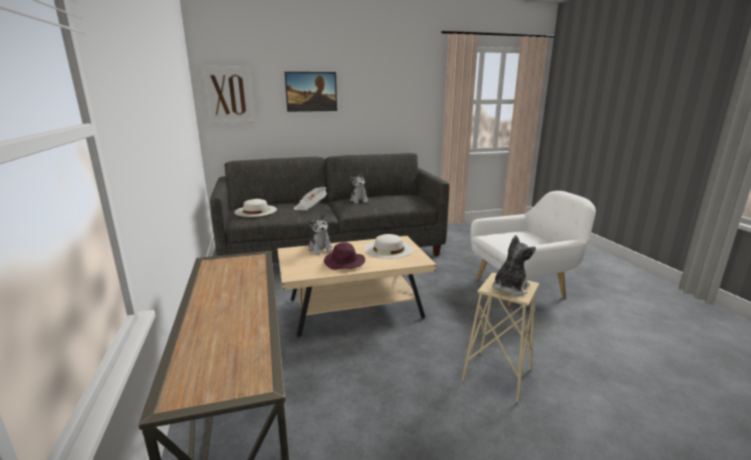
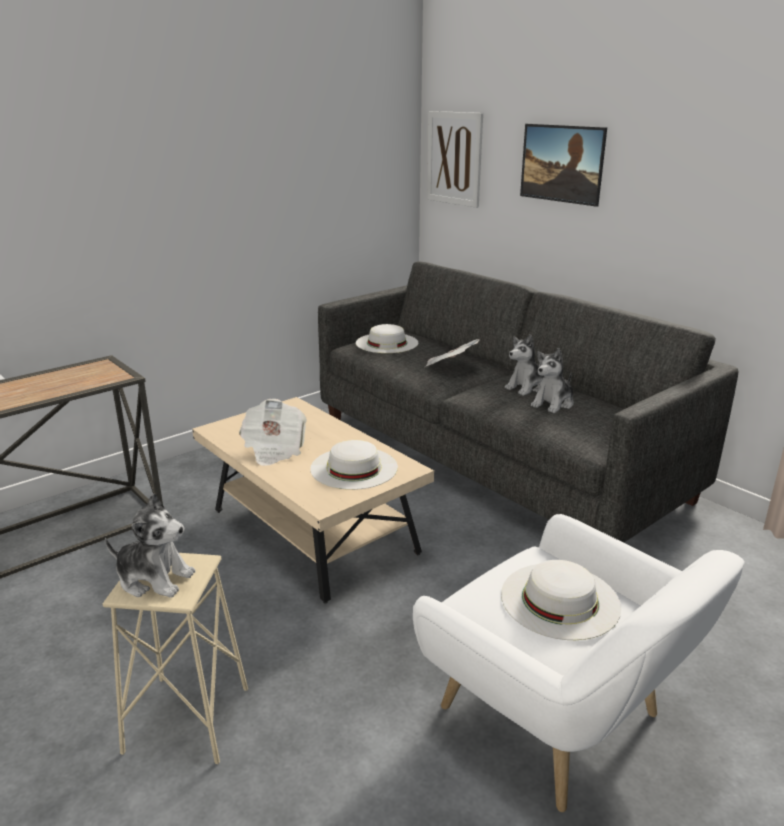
camera: 65 degrees right, 5 degrees up
(320, 249) = (313, 421): plush toy -> plush toy (553, 403)
(345, 263) = (274, 449): purple hat -> newspaper
(520, 237) = (559, 600): none -> white hat

